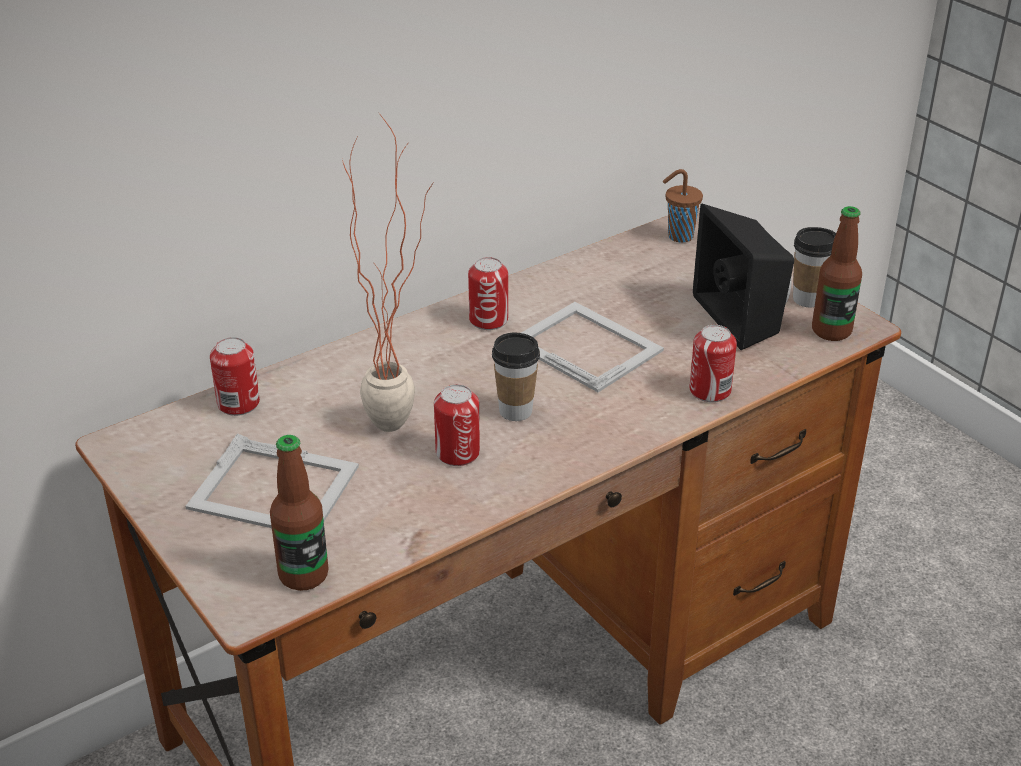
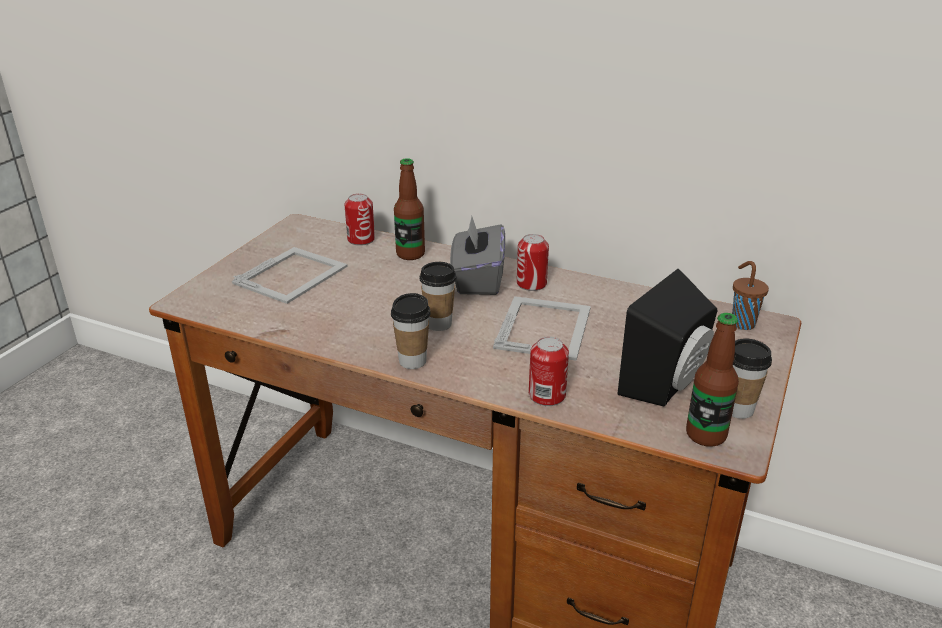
camera: 60 degrees right, 5 degrees down
(275, 488) = (292, 274): picture frame -> picture frame turned 135 degrees counterclockwise
(303, 575) = (220, 307): bottle -> bottle (410, 254)
(403, 418) = (393, 290): potted plant -> none
(442, 351) = (477, 280): none -> grey tissue box
(457, 453) = (374, 318): can -> none
(577, 454) = (412, 361): none -> cup

